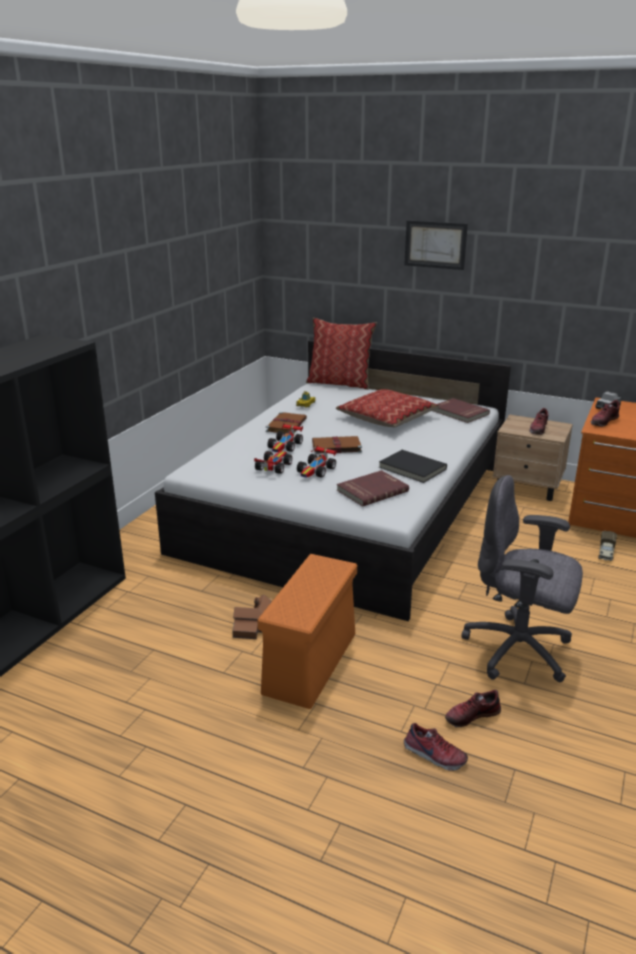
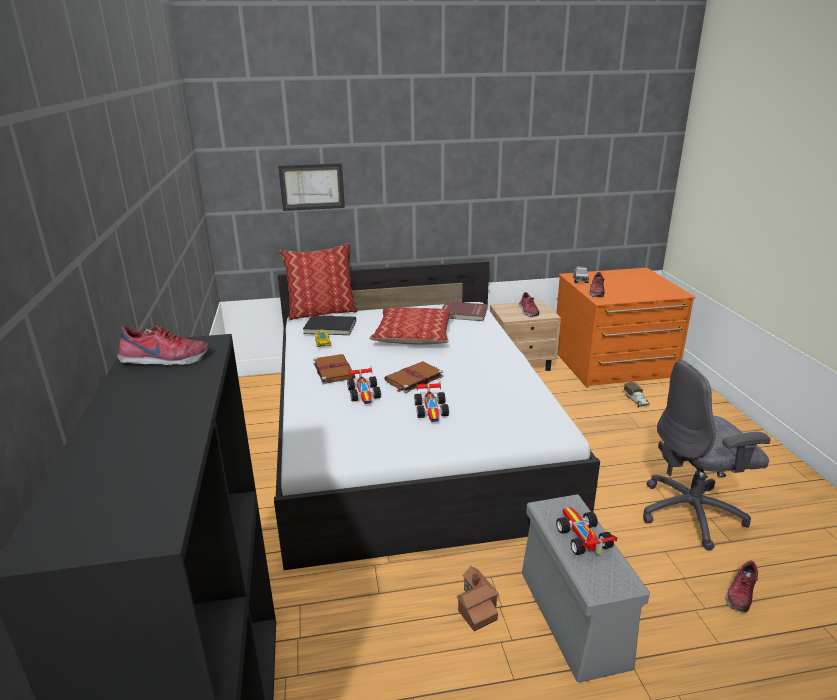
camera: 35 degrees left, 0 degrees up
(273, 466) = (385, 420): toy car -> toy car (582, 538)
(310, 664) = (574, 619): orange storage box -> grey storage box
(371, 490) = (507, 412): red book -> none
(411, 468) = (505, 378): black book -> black book (330, 328)
(433, 756) = (768, 652): shoe -> shoe (164, 360)
(435, 244) = (404, 157): picture -> picture (312, 187)

